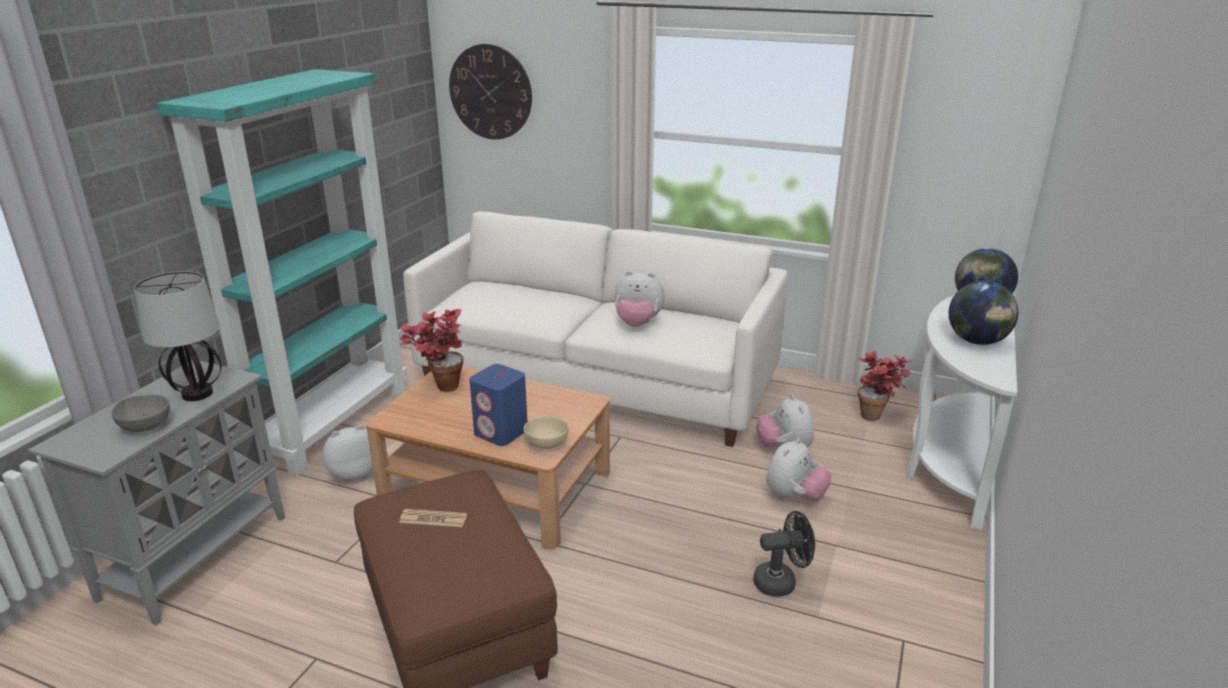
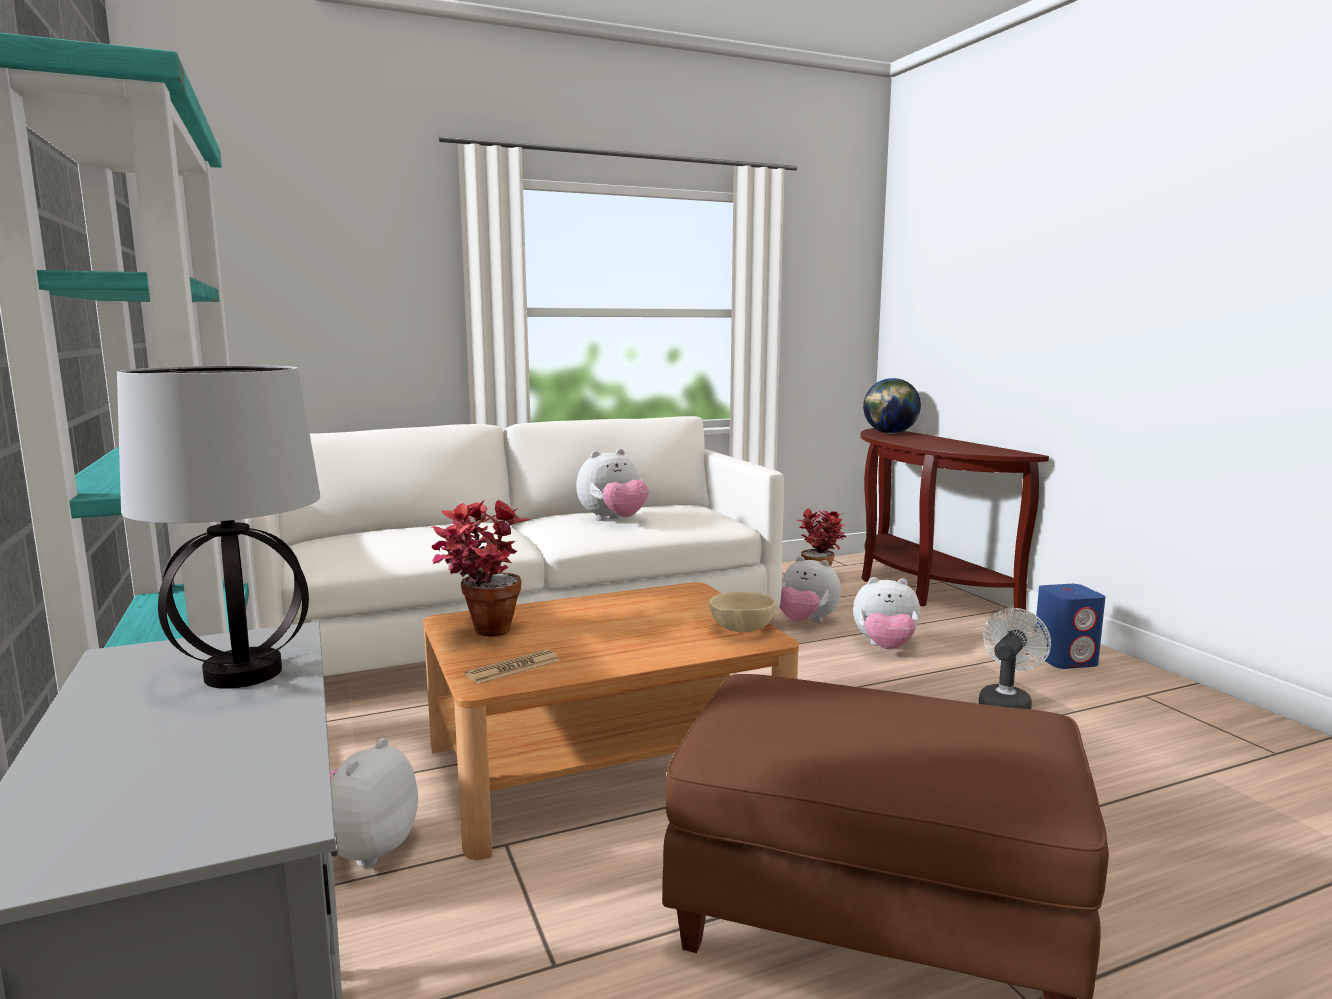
camera: 45 degrees left, 15 degrees down
(146, 426) = (242, 743): grey bowl -> none
(433, 519) = (828, 722): newspaper -> newspaper (513, 668)
(490, 92) = (252, 268): wall clock -> none
(501, 432) = (668, 640): blue speaker -> blue speaker (1065, 660)
(781, 582) = (1006, 703): black fan -> white fan
(794, 497) = (885, 647): plush toy -> plush toy turned 105 degrees clockwise
(949, 460) = (920, 587): white console table -> brown console table
(977, 341) = (950, 444): globe -> none

